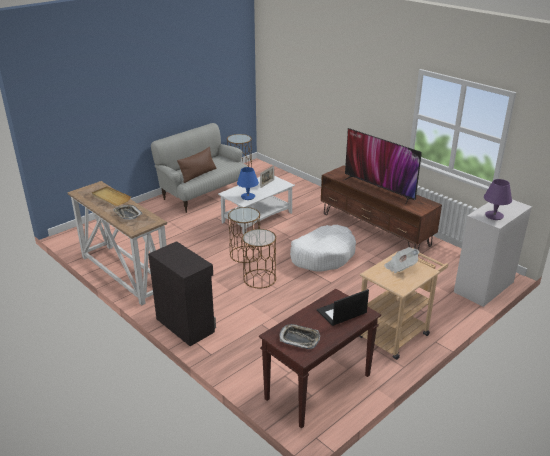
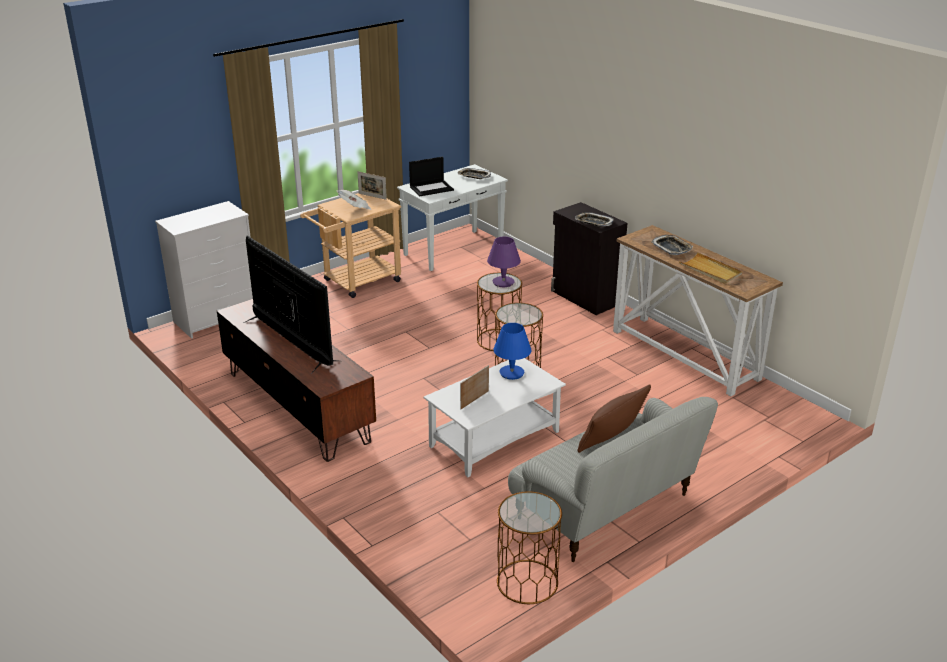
camera: 175 degrees left, 0 degrees up
(178, 252) = (593, 222): none -> tray
(318, 388) = (454, 250): brown console table -> white console table
(323, 255) = (402, 366): white dog bed -> none
(394, 284) = (372, 196): none -> picture frame
(494, 216) = (217, 212): purple table lamp -> purple table lamp (503, 282)

